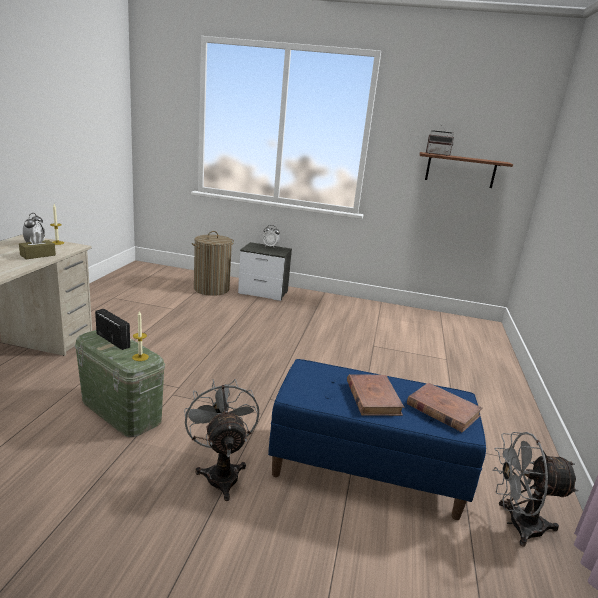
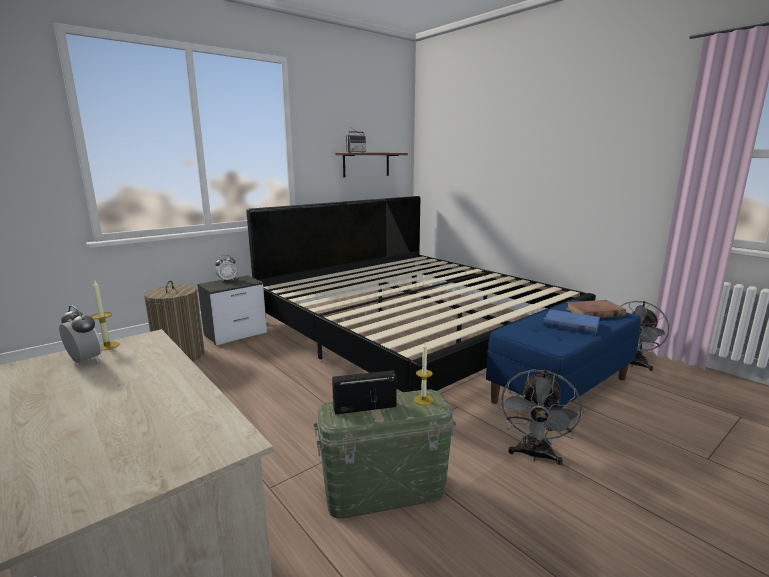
camera: 50 degrees left, 5 degrees down
(38, 255) = (146, 365): brown tissue box -> none
(221, 472) = (534, 455): grey fan -> grey fan turned 90 degrees counterclockwise
(373, 397) = (570, 325): brown book -> blue book
(382, 356) = (415, 329): none -> bed

